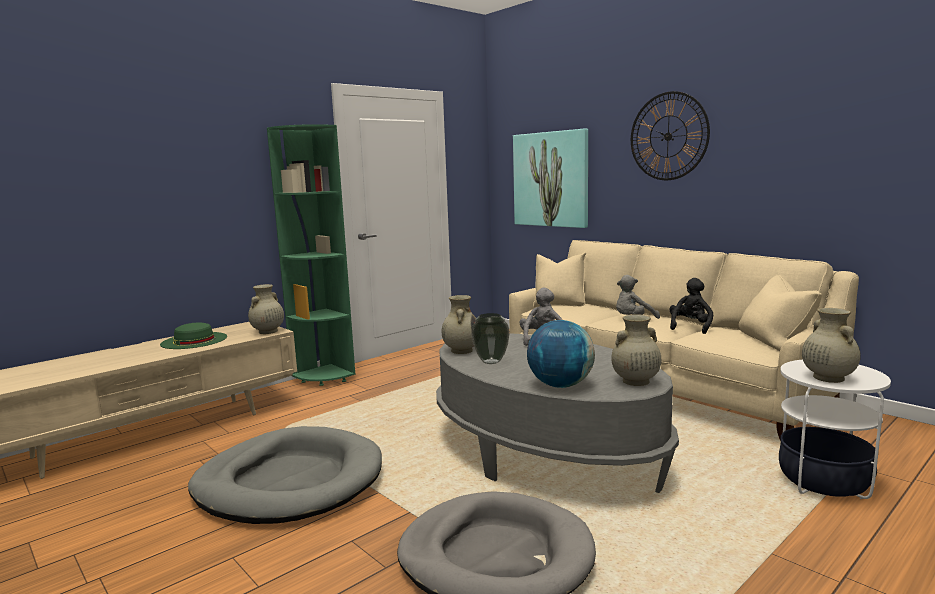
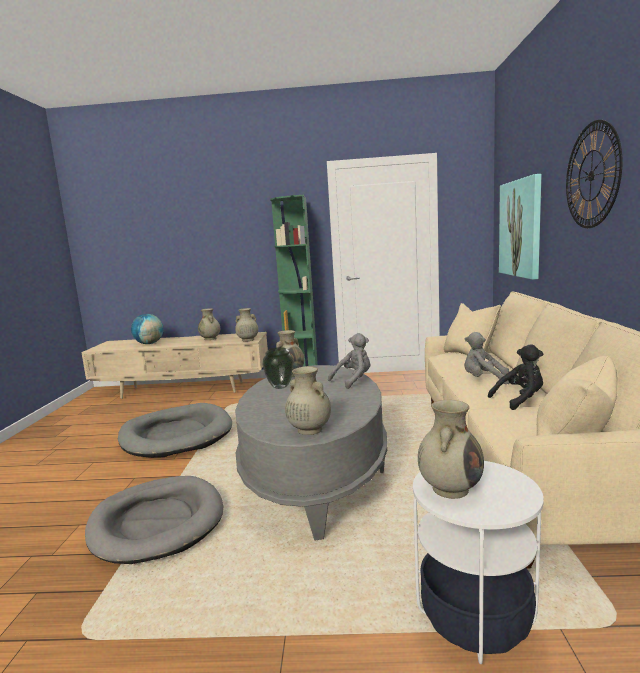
camera: 45 degrees right, 0 degrees up
(194, 340) = (210, 339): green hat -> beige vase
(560, 385) = (262, 415): globe -> globe (149, 343)

